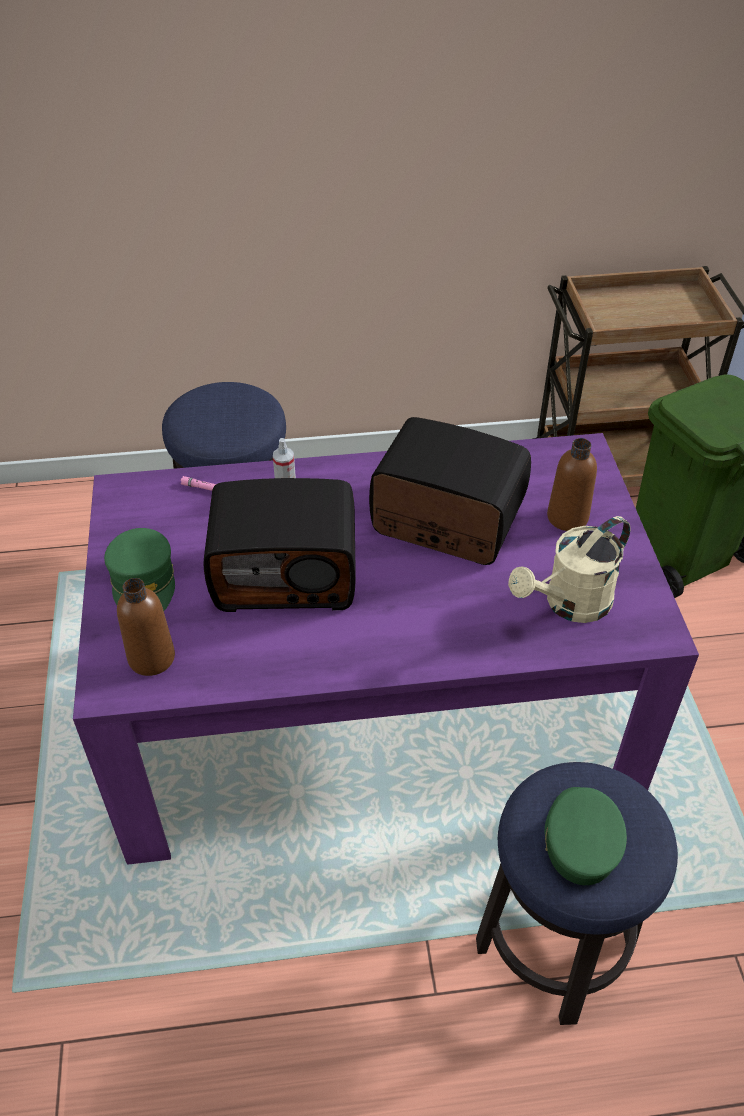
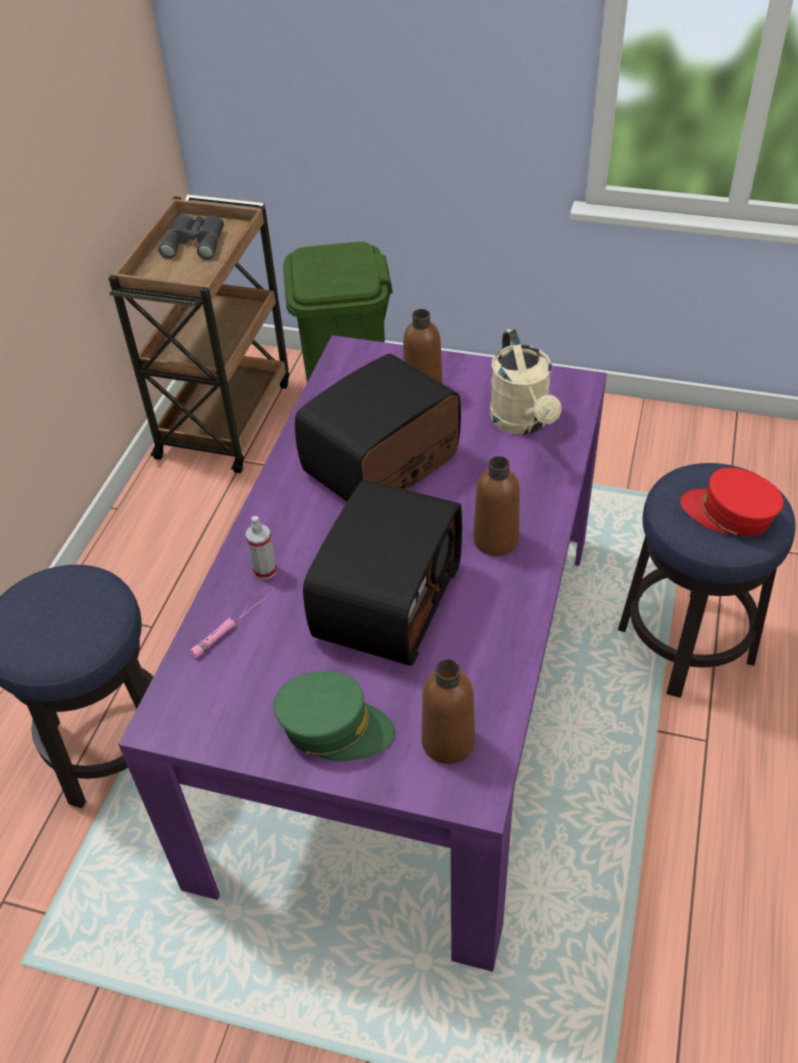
camera: 65 degrees left, 0 degrees up
(393, 627) = (495, 540): none -> brown bottle
(580, 840) = (729, 514): green cap -> red cap
(664, 305) = (195, 241): none -> grey binoculars

